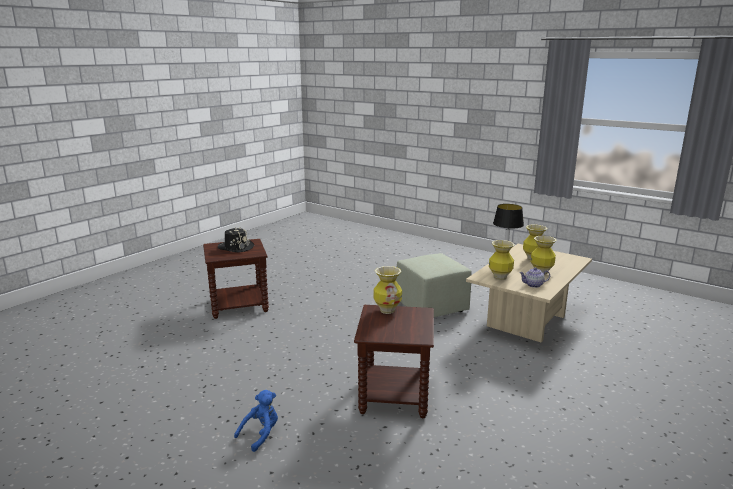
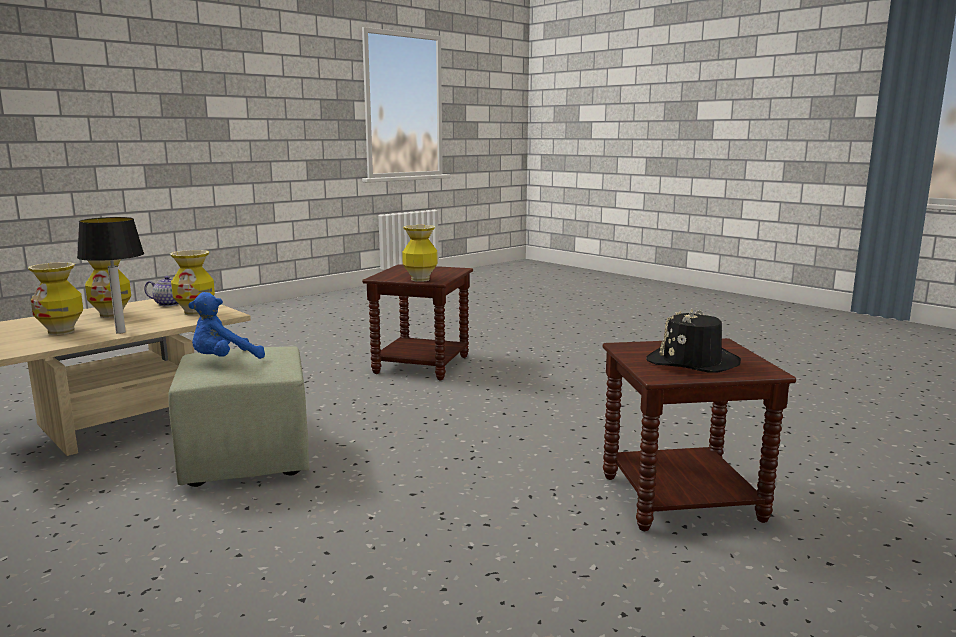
camera: 170 degrees left, 5 degrees down
(261, 434) = (567, 352): blue plush toy -> blue plush toy (224, 361)

